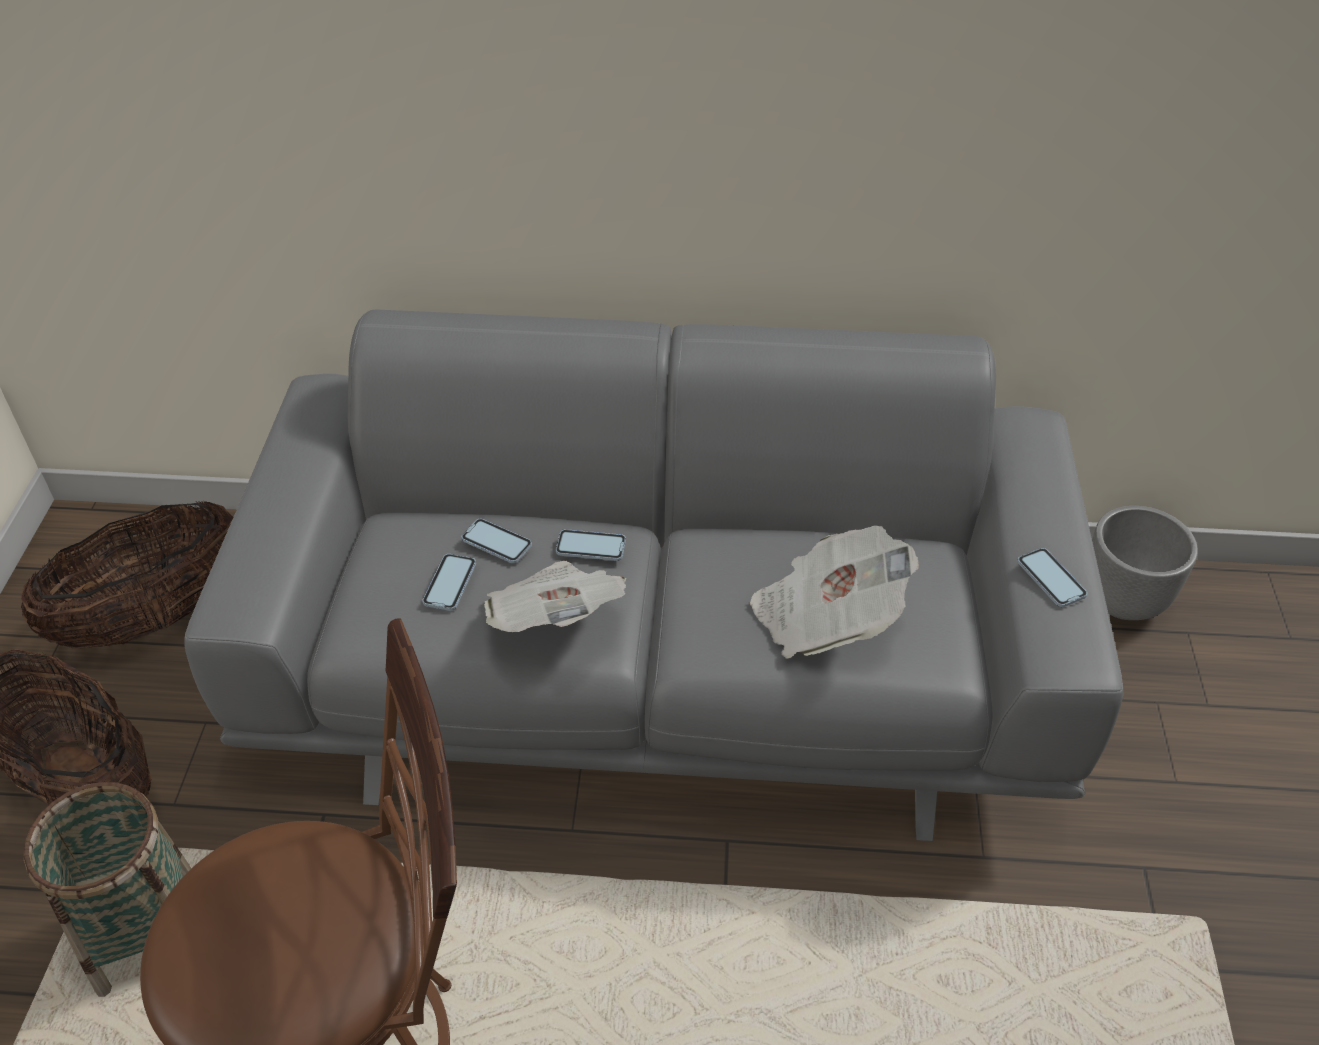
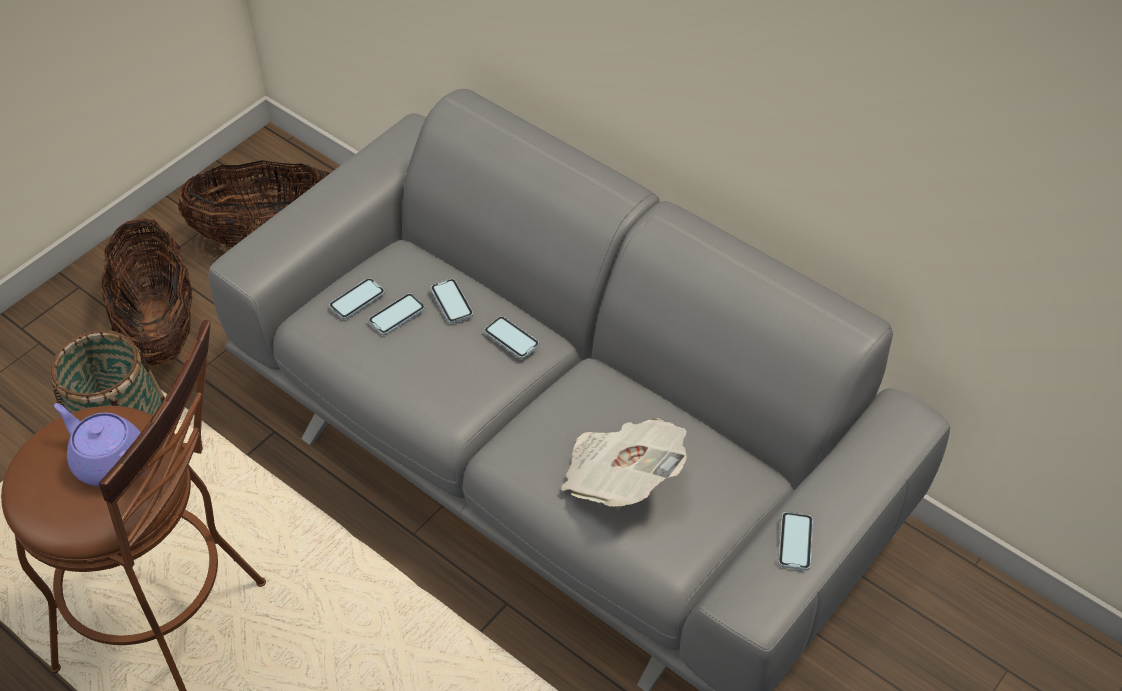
camera: 35 degrees right, 5 degrees up
(296, 903) = (109, 460): none -> purple teapot
(389, 591) = (357, 300): none -> phone
(556, 620) = (441, 378): newspaper -> none
(1124, 599) = (977, 612): grey planter -> none

